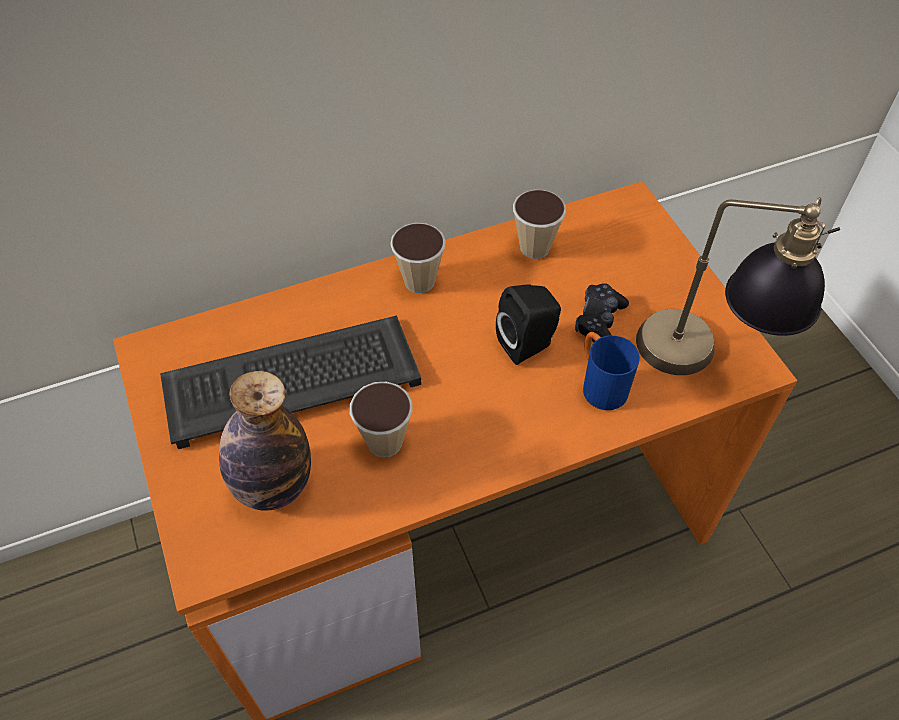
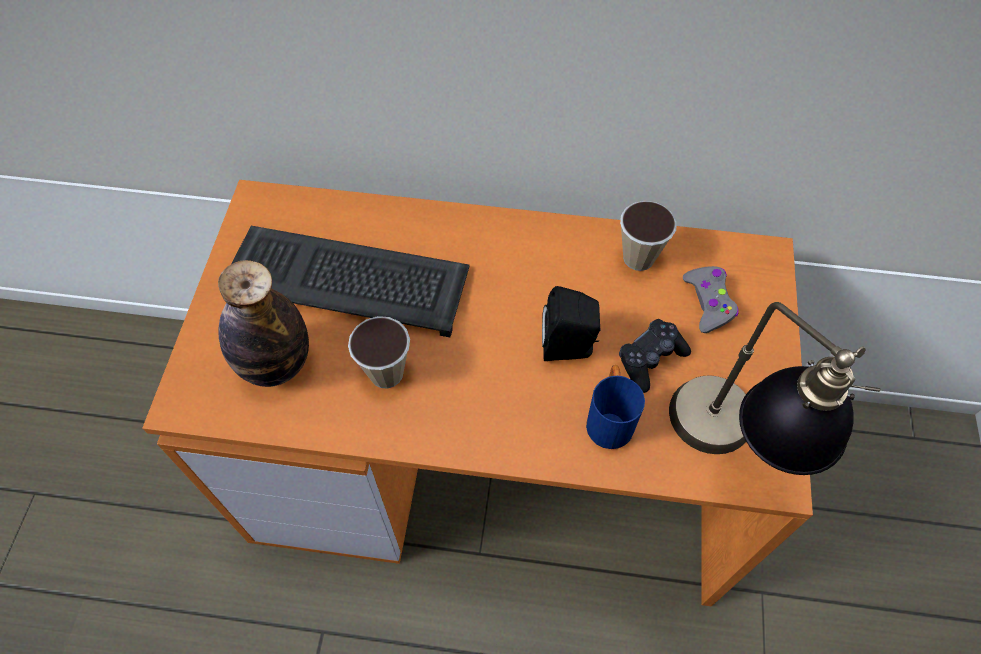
camera: 30 degrees right, 5 degrees up
(419, 281) = (512, 242): cup -> none
(614, 258) = (708, 302): none -> grey game controller

